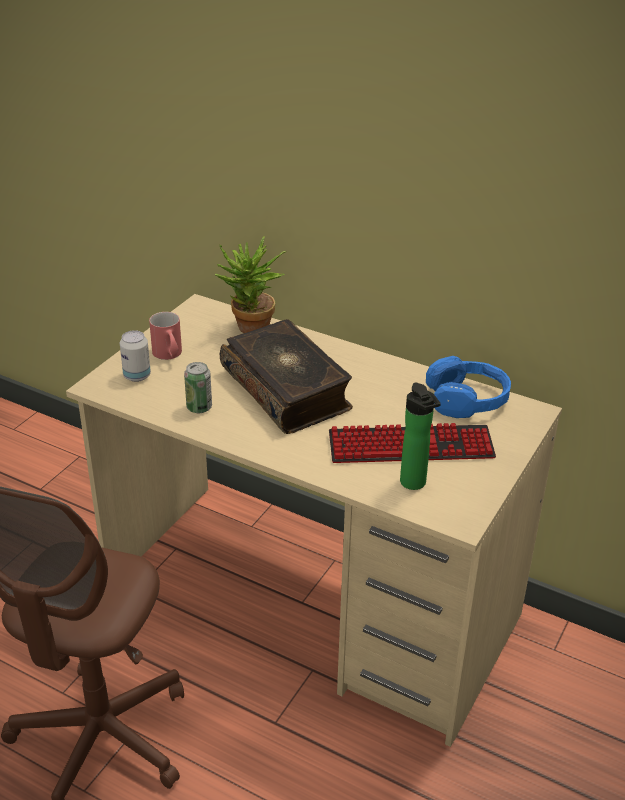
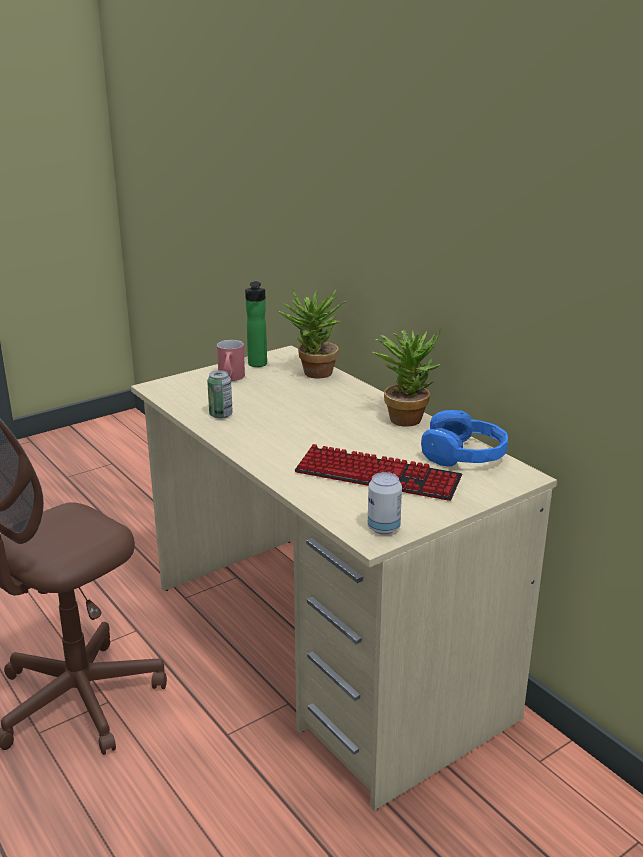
camera: 25 degrees right, 10 degrees down
(137, 376) = (192, 386): can -> can (383, 528)
(287, 389) = (305, 417): book -> none
(382, 365) = (406, 416): none -> potted plant
(415, 484) = (354, 503): bottle -> bottle (257, 365)

